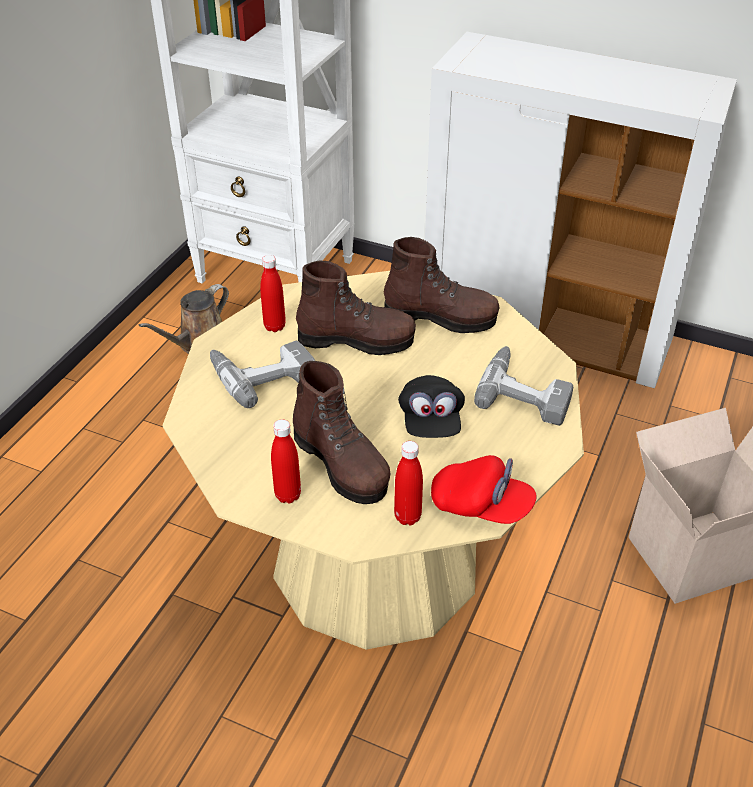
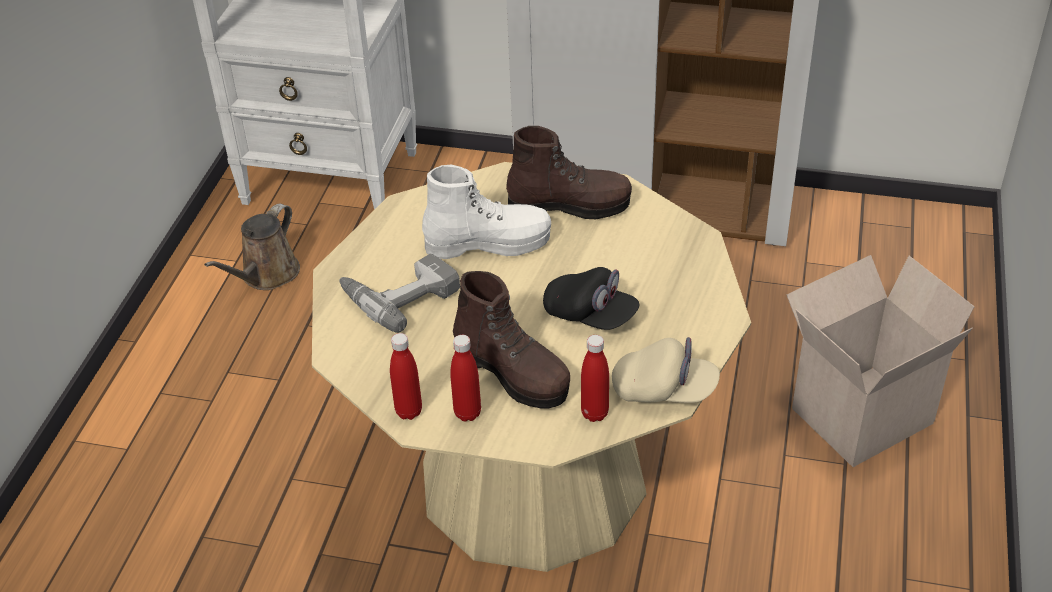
camera: 10 degrees left, 0 degrees up
(274, 326) = (396, 242): red bottle -> red bottle (409, 411)
(356, 340) = (488, 243): brown boot -> white boot
(430, 421) = (590, 315): black cap -> black cap turned 45 degrees counterclockwise
(481, 506) = (664, 390): red cap -> beige cap
(526, 392) = (678, 270): power drill -> none

